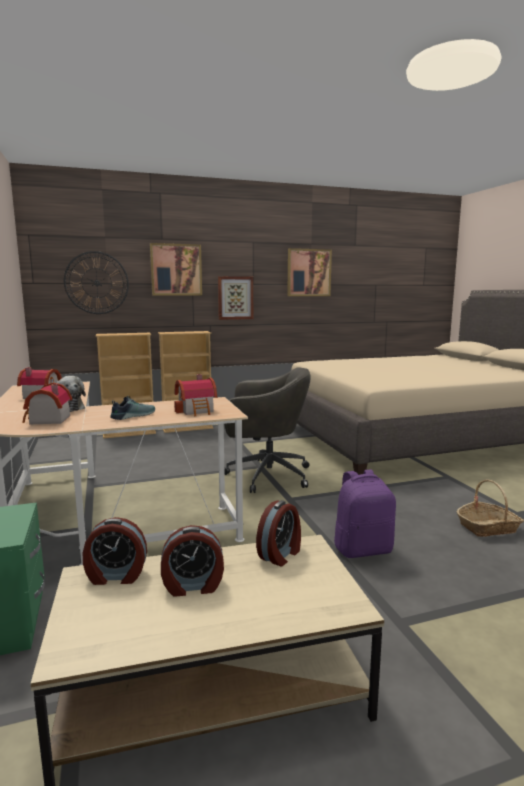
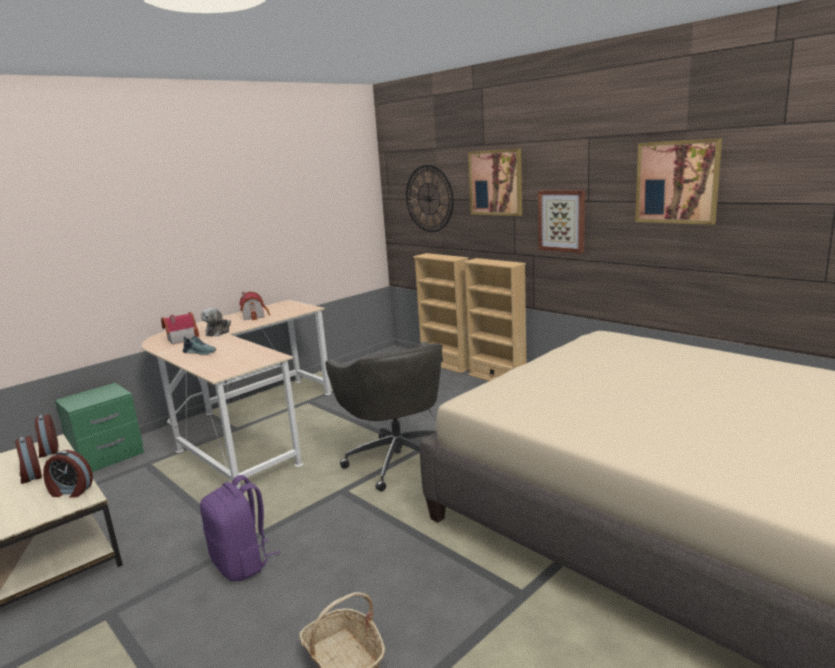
camera: 65 degrees right, 5 degrees up
(197, 410) = (227, 363): toy house -> none

